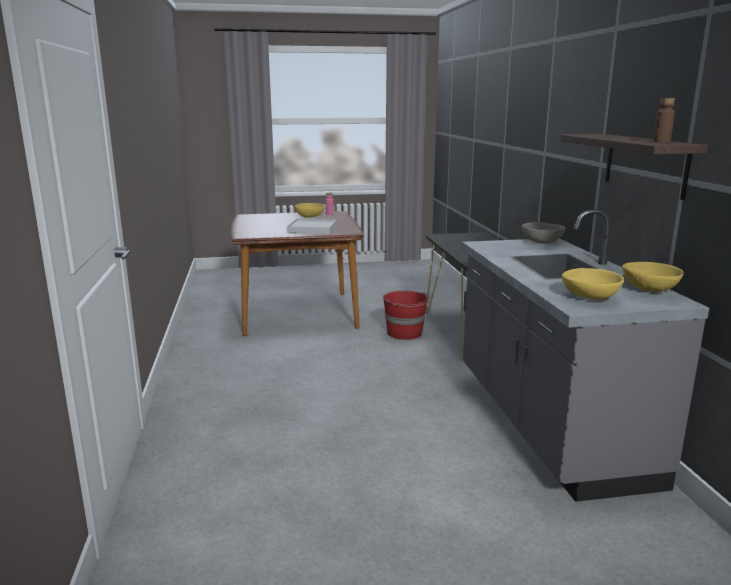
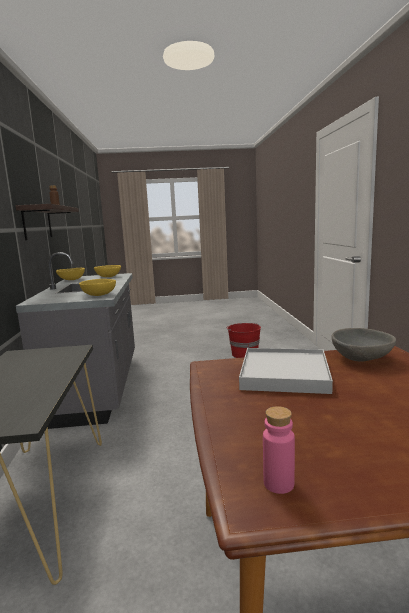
camera: 175 degrees left, 5 degrees down
(309, 217) = (334, 448): yellow bowl -> yellow bowl (99, 295)
(405, 333) = (138, 498): red bucket -> red bucket (244, 354)
(542, 242) = (45, 300): grey bowl -> grey bowl (361, 358)

